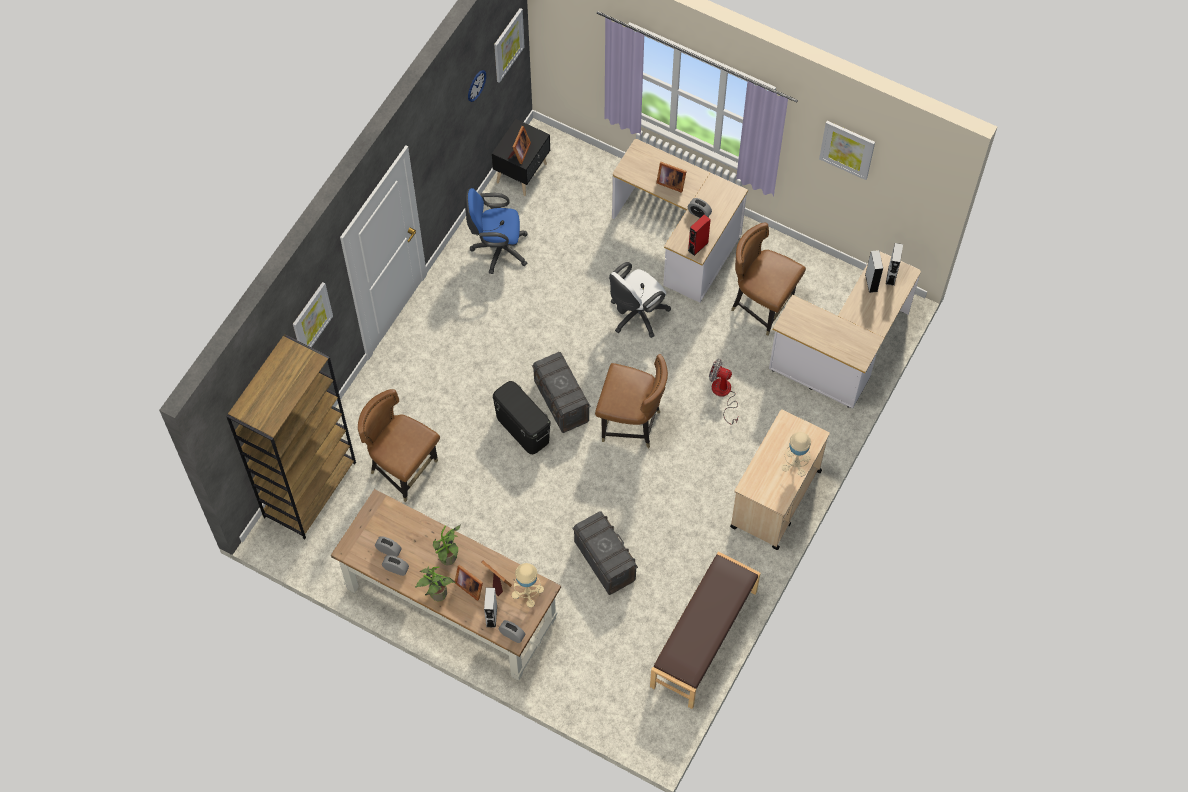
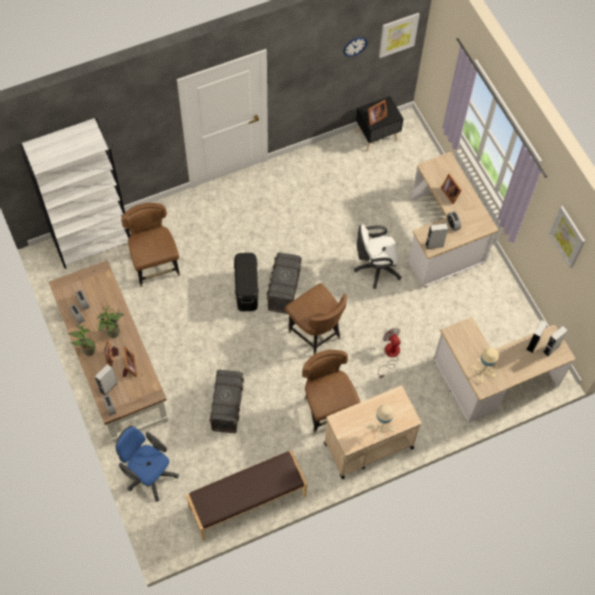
camera: 35 degrees right, 0 degrees up
(310, 489) = (93, 241): brown bookcase -> white bookcase
(311, 319) = (132, 124): picture -> none
(497, 249) = (323, 172): blue office chair -> blue office chair (148, 474)
(527, 592) = (142, 388): beige table lamp -> beige table lamp (483, 371)
(698, 246) = (434, 245): red speaker -> grey speaker
(762, 306) = (462, 316): brown chair -> brown chair (327, 409)

